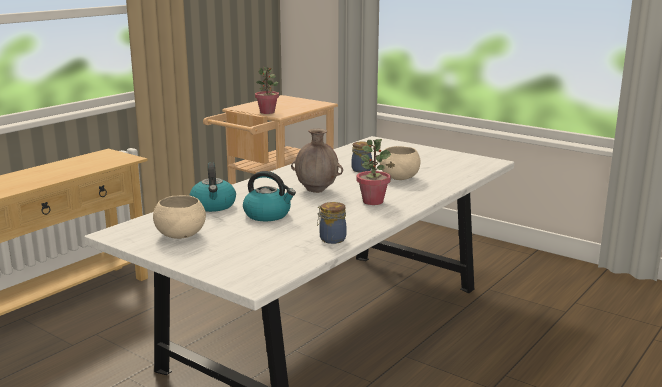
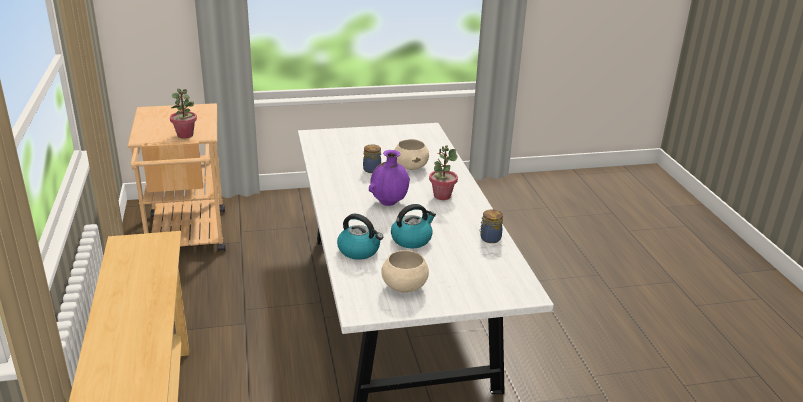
camera: 50 degrees left, 10 degrees up
(317, 190) = (389, 202): brown vase -> purple vase

